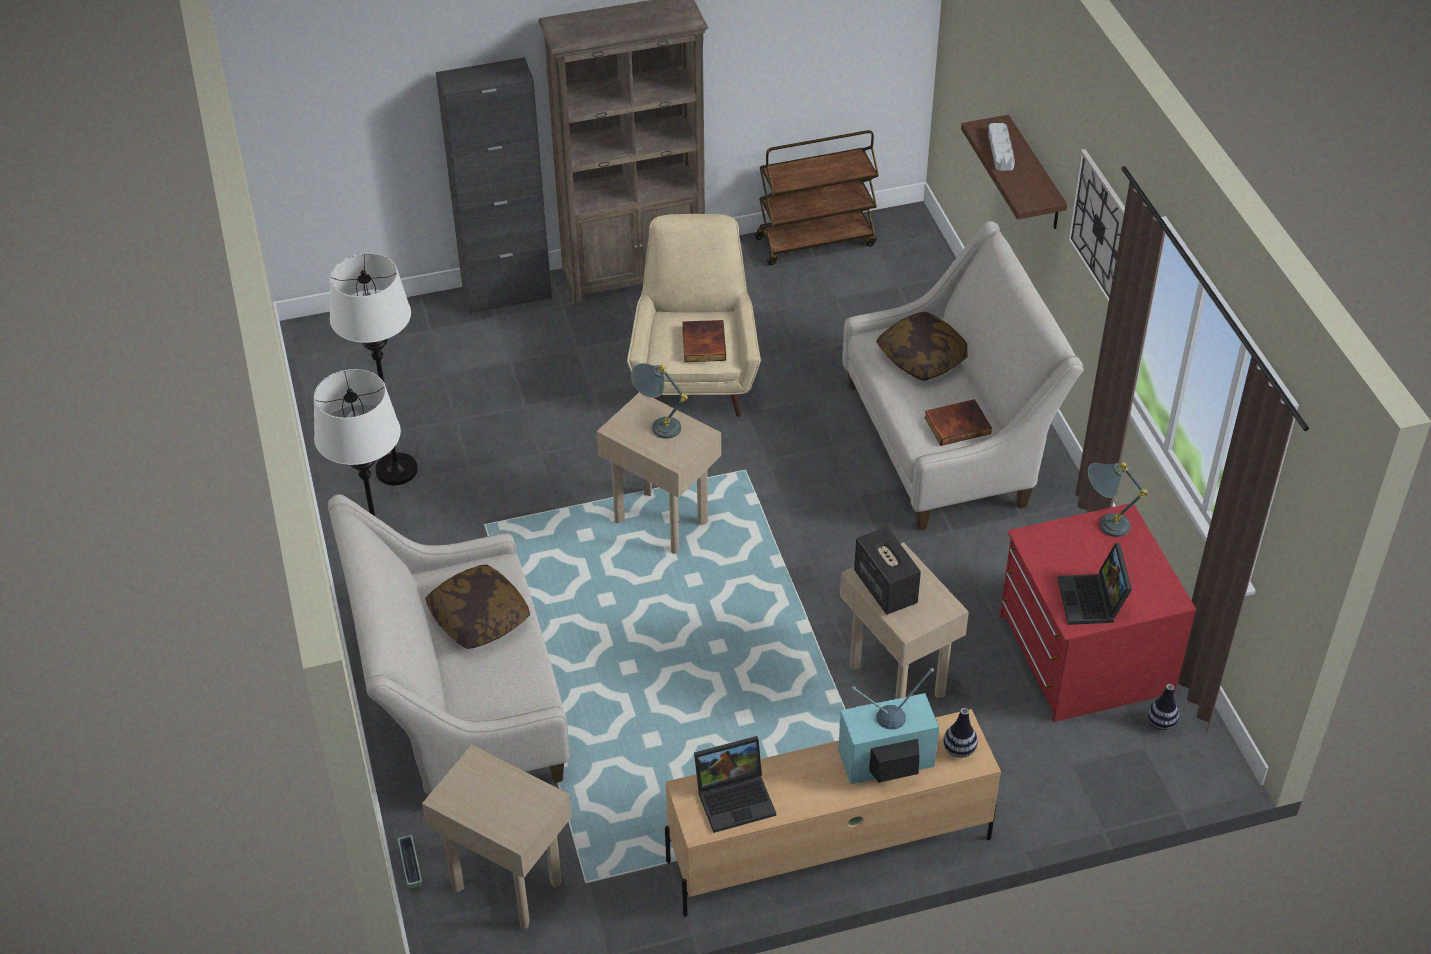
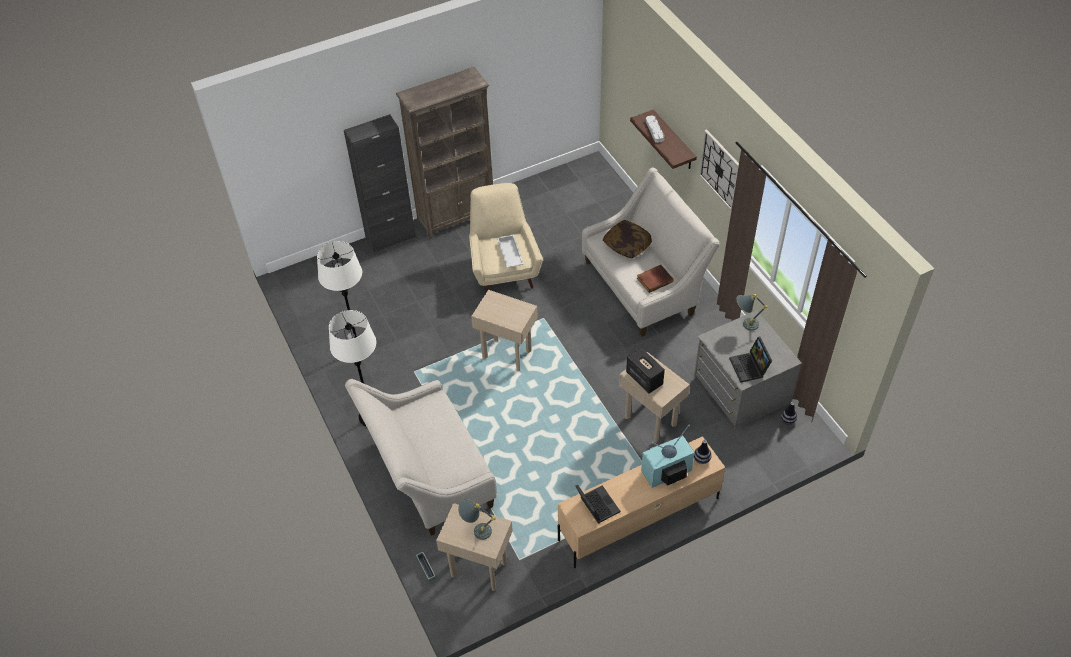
camera: 10 degrees left, 5 degrees up
(479, 618) = (434, 430): pillow -> none
(657, 425) = (502, 307): grey table lamp -> grey table lamp (476, 530)
(702, 343) = (509, 254): book -> white tray
(736, 797) = (596, 505): laptop -> laptop turned 90 degrees counterclockwise
(816, 241) = (548, 182): brown cart -> none
(1082, 654) = (740, 390): red dresser -> grey dresser

